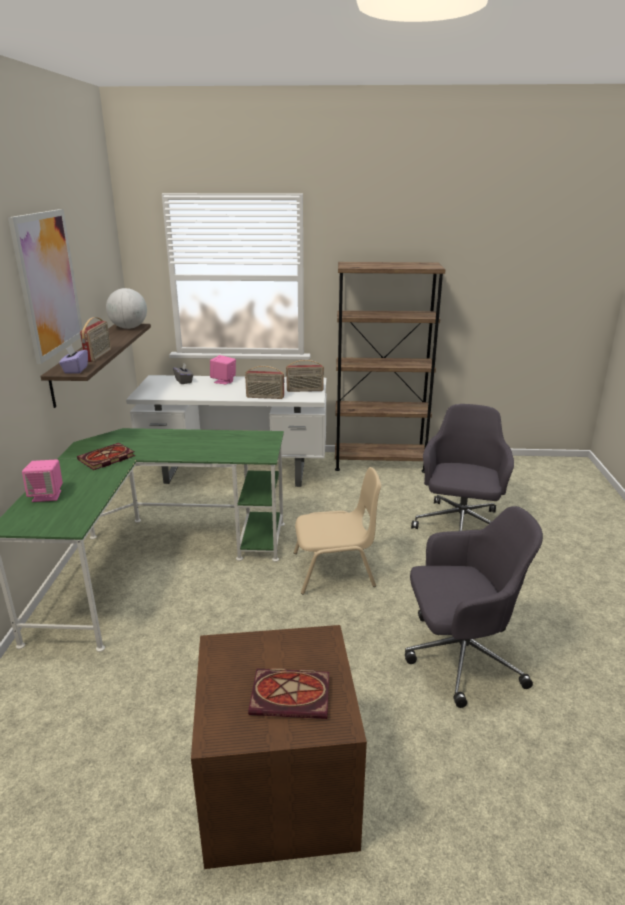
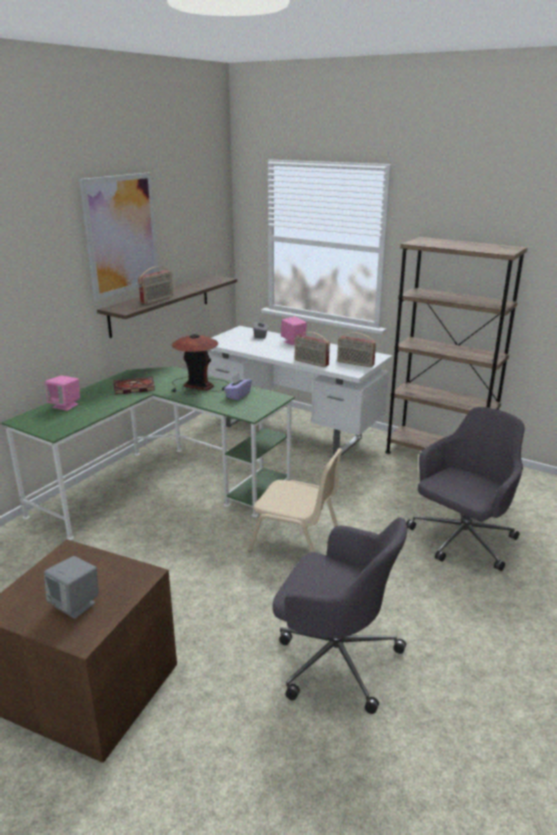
camera: 30 degrees right, 0 degrees up
(75, 370) = (125, 309): purple tissue box -> purple tissue box (238, 395)
(129, 328) = (214, 280): globe -> none
(176, 441) = (198, 386): none -> table lamp
(292, 695) = (75, 605): book -> grey speaker

